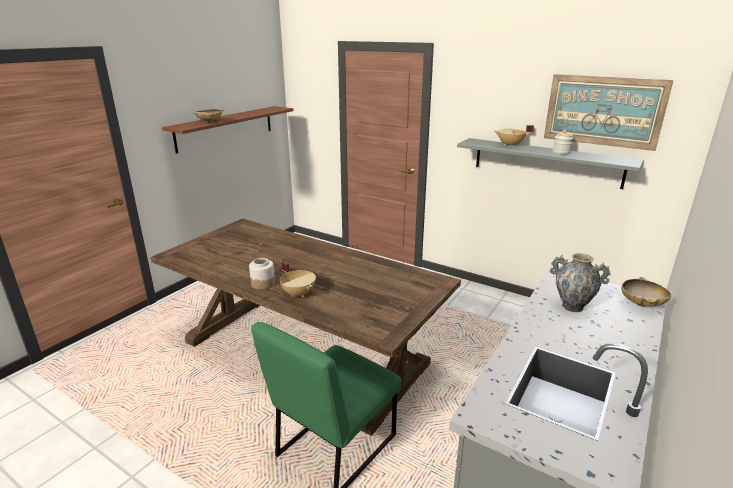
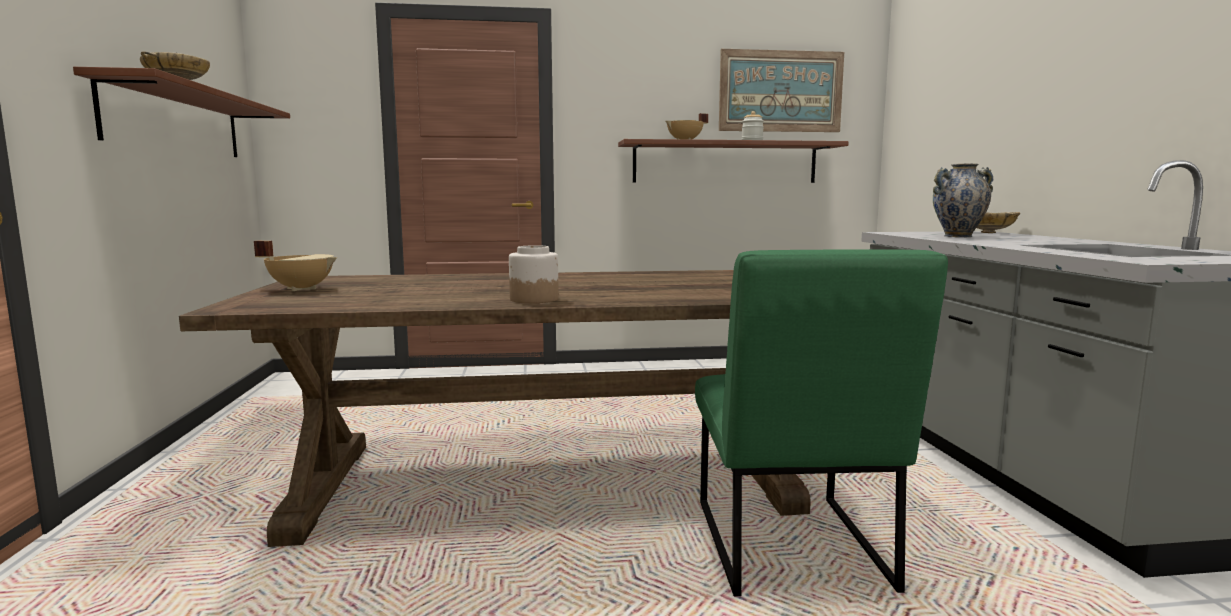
camera: 40 degrees left, 15 degrees down
(299, 293) = (620, 296): beige cooking pot -> beige cooking pot (302, 289)
(546, 162) = (725, 163): grey shelf -> brown shelf

